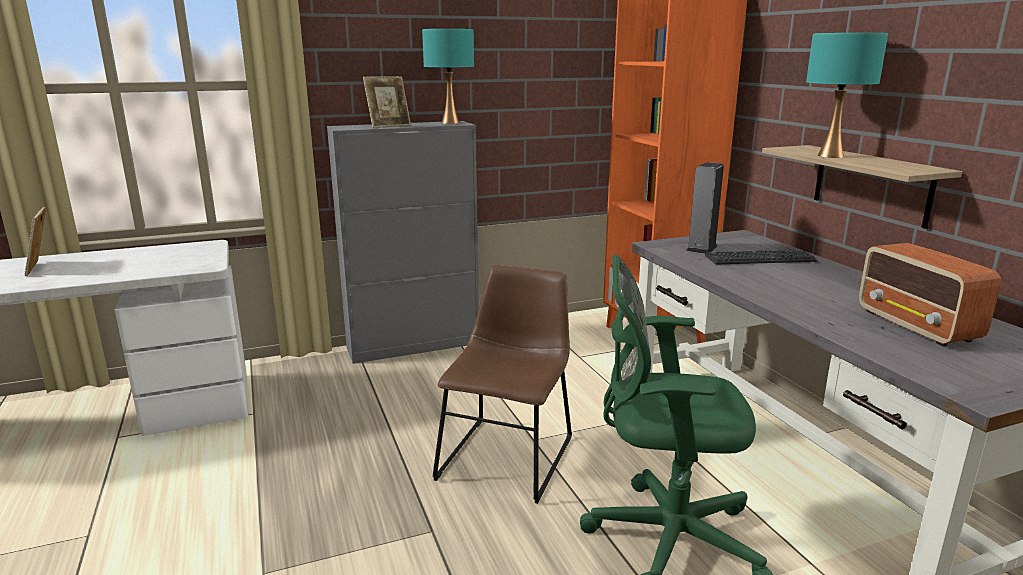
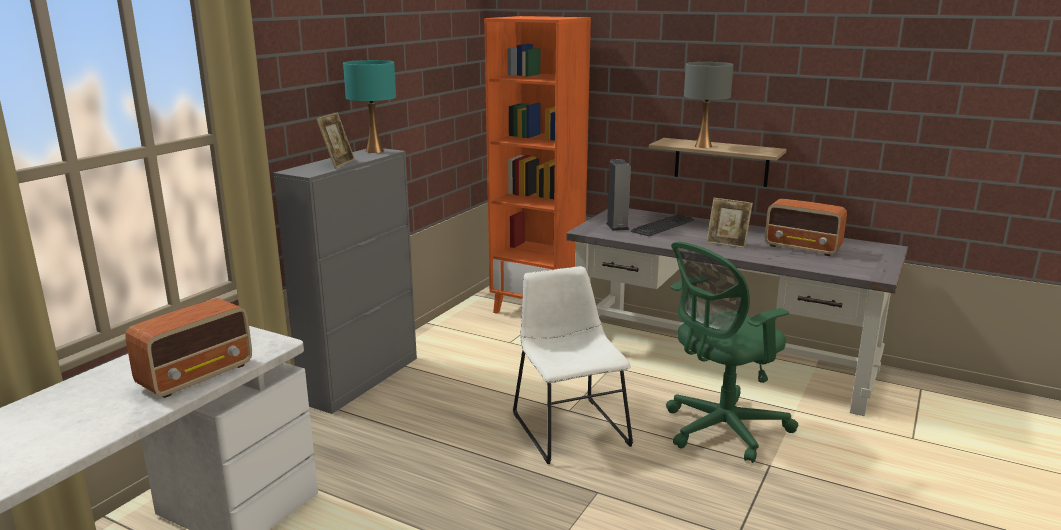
camera: 40 degrees left, 0 degrees up
(41, 268) = (85, 402): picture frame -> picture frame (727, 243)
(119, 271) = (198, 376): none -> radio
(508, 454) = (568, 426): brown chair -> white chair
(831, 156) = (703, 146): turquoise table lamp -> grey table lamp

